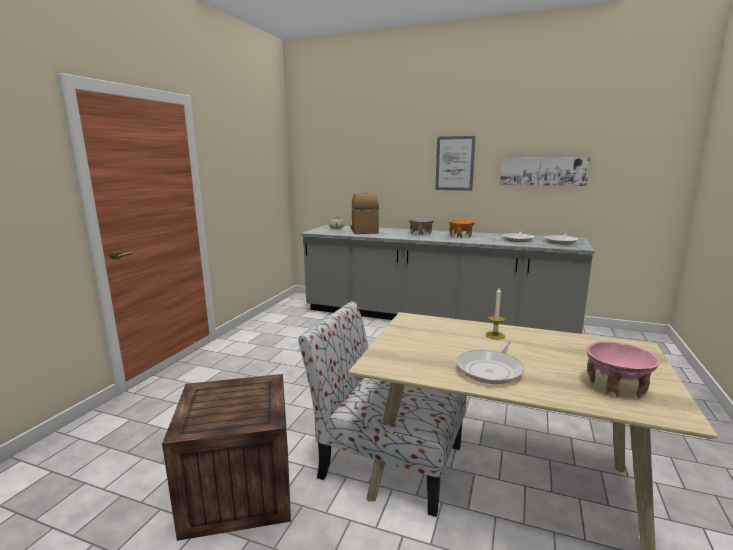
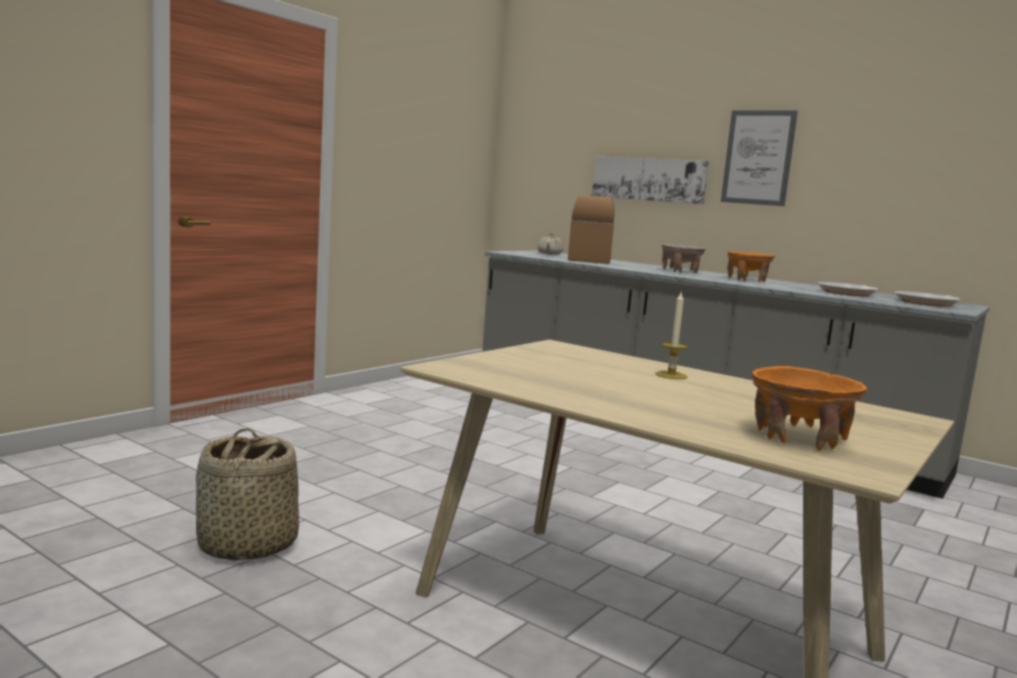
camera: 15 degrees right, 5 degrees down
(239, 490) = (246, 545): crate -> basket
(387, 461) = (478, 562): chair -> none
(491, 370) = (613, 396): frying pan -> none
(543, 171) = (915, 177): picture -> picture (648, 179)
(616, 387) = (799, 438): pink bowl -> orange bowl

